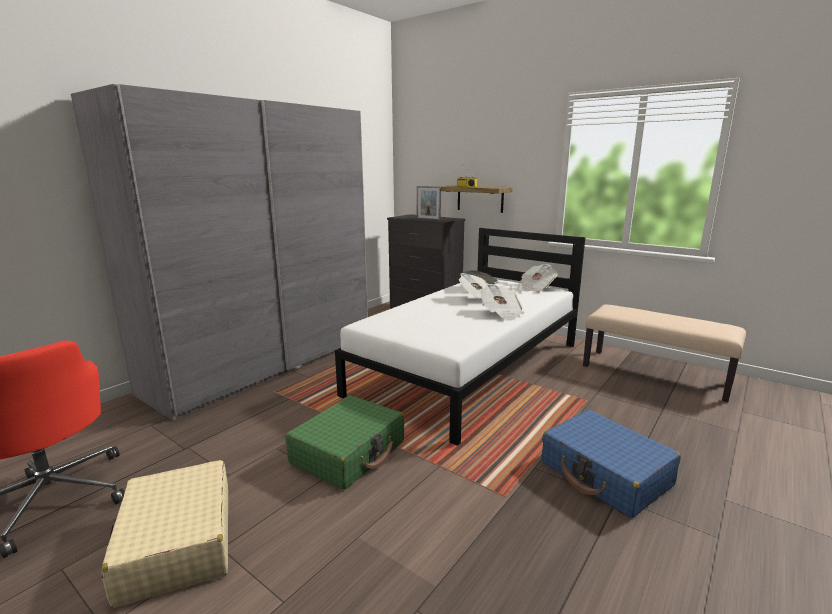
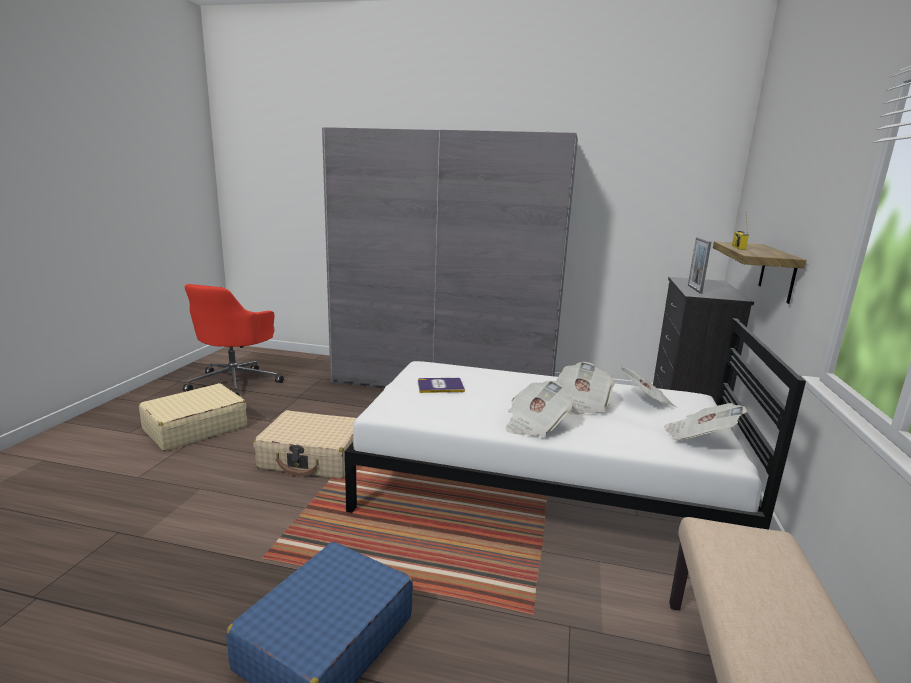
camera: 65 degrees right, 0 degrees up
(349, 452) = (313, 457): green suitcase -> beige suitcase
(415, 325) = (440, 386): none -> book

